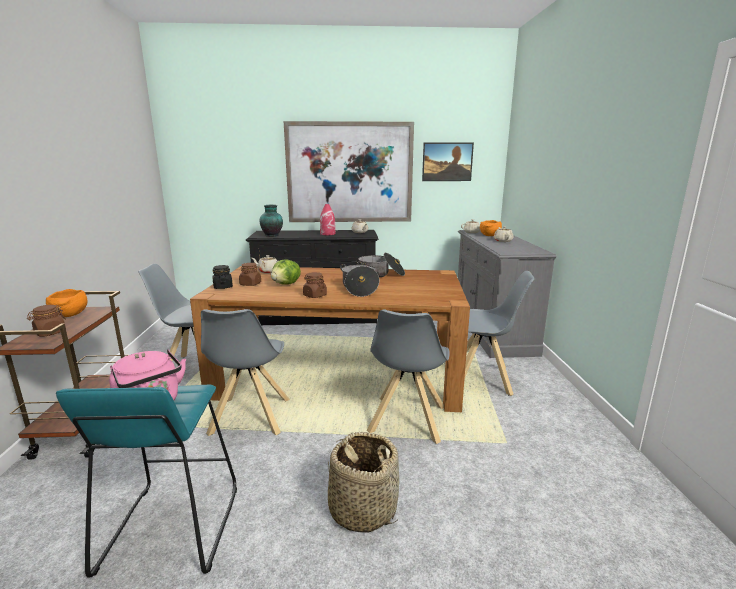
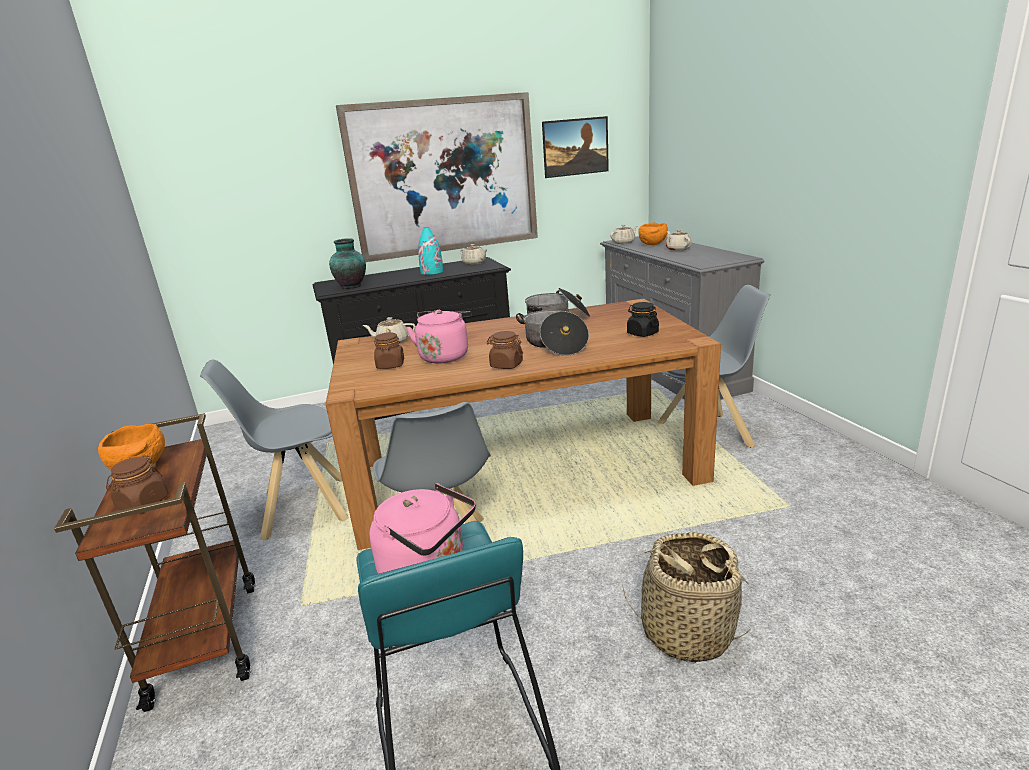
camera: 15 degrees left, 5 degrees up
(223, 287) = (354, 377): black jar -> black jar (642, 333)
(286, 284) = (445, 356): lettuce -> pink kettle
(328, 234) = (432, 272): red vase -> turquoise vase
(406, 421) = (656, 509): grey chair -> none

